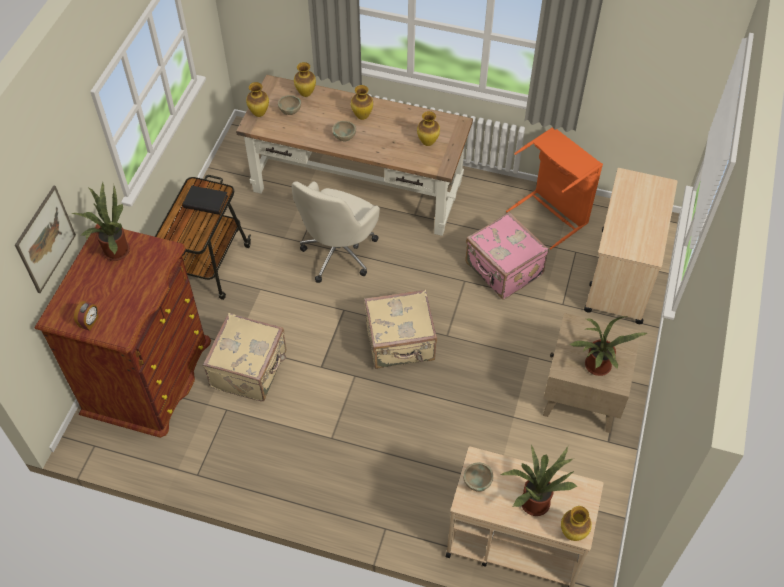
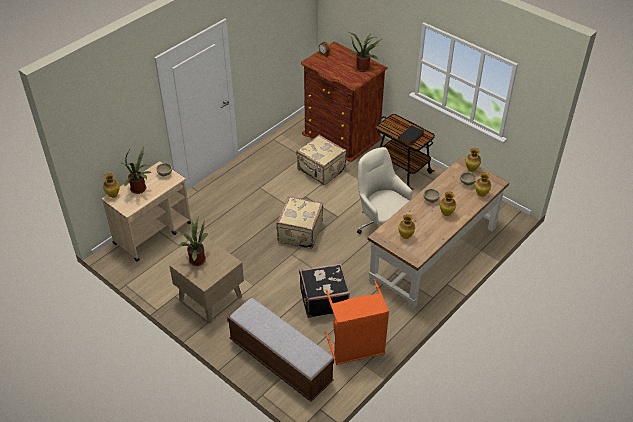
camera: 115 degrees right, 10 degrees down
(45, 239) = (362, 28): picture -> none
(503, 270) = (323, 300): pink suitcase -> black suitcase
(620, 276) = (280, 361): beige cart -> bench

